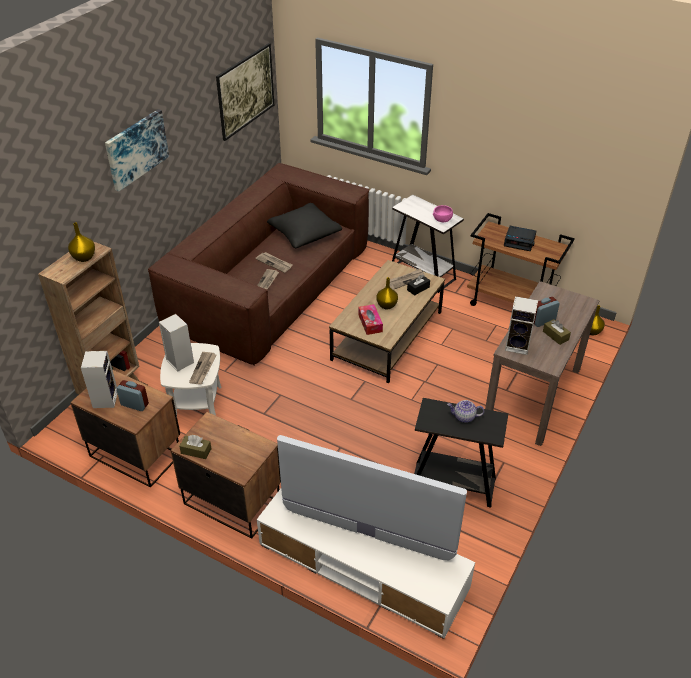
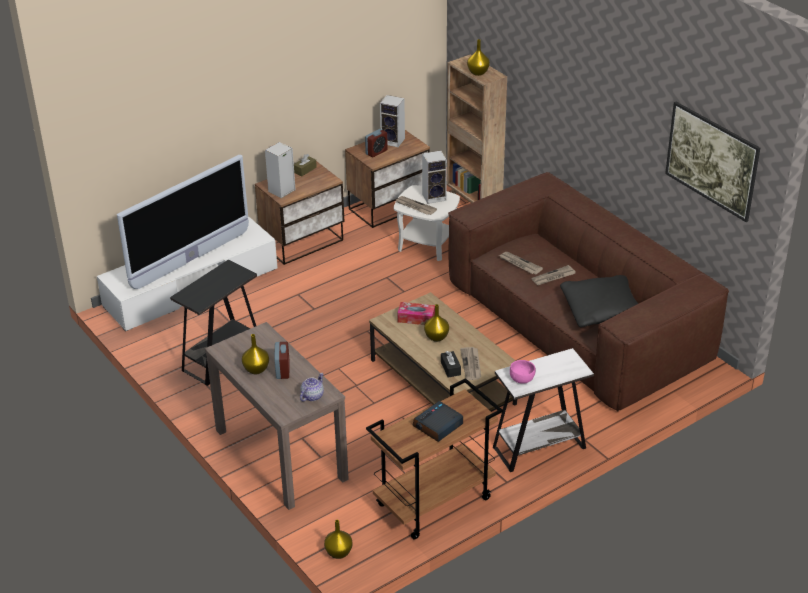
camera: 115 degrees right, 5 degrees down
(136, 149) = (575, 67): picture -> none
(464, 417) = (216, 287): teapot -> teapot (312, 396)
(518, 346) = (262, 340): speaker -> speaker (281, 191)
(555, 335) = (256, 370): brown tissue box -> yellow vase

